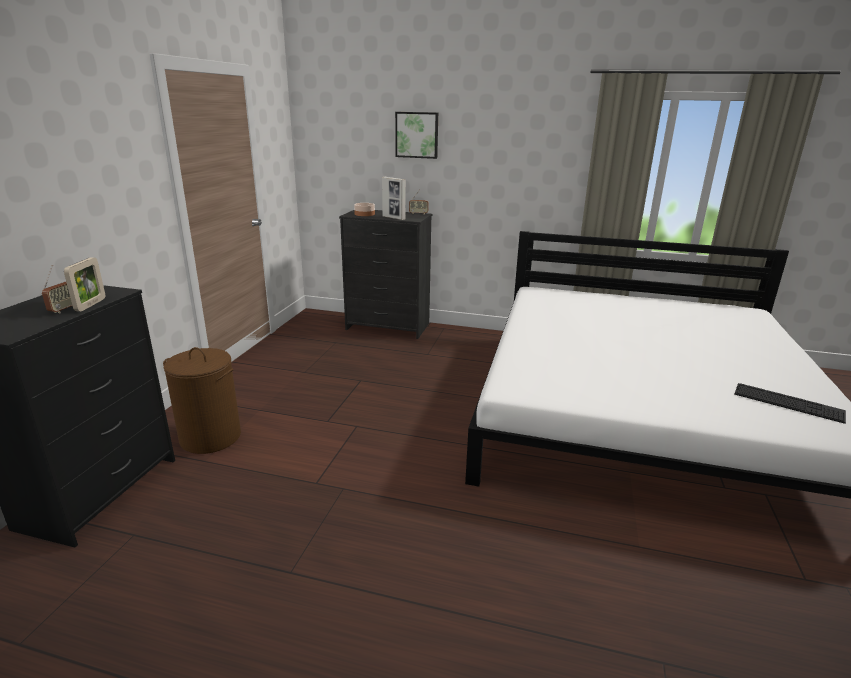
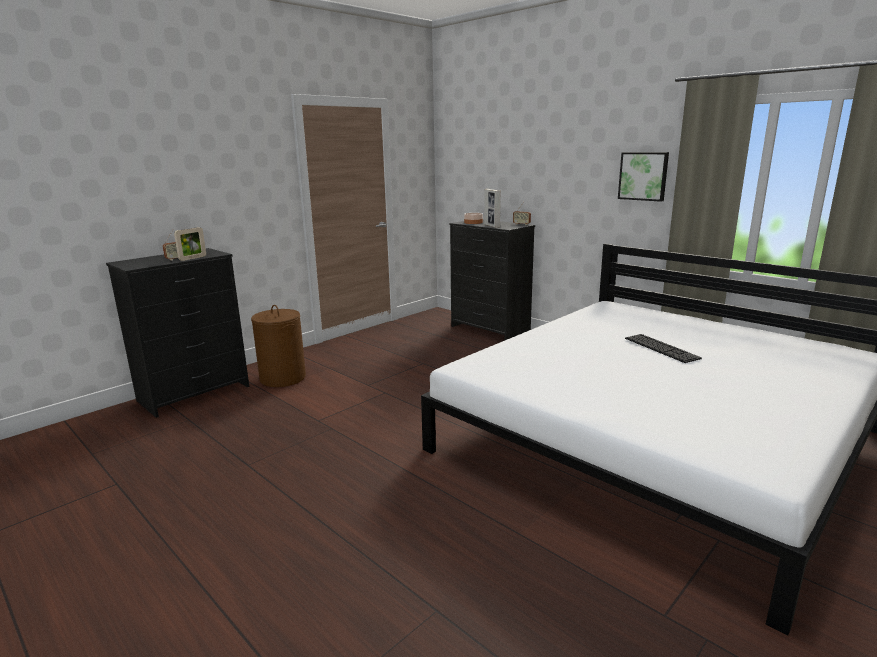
camera: 30 degrees right, 5 degrees down
(417, 135) = (525, 151): picture -> picture (643, 176)
(788, 402) = (737, 431): keyboard -> keyboard (661, 348)

